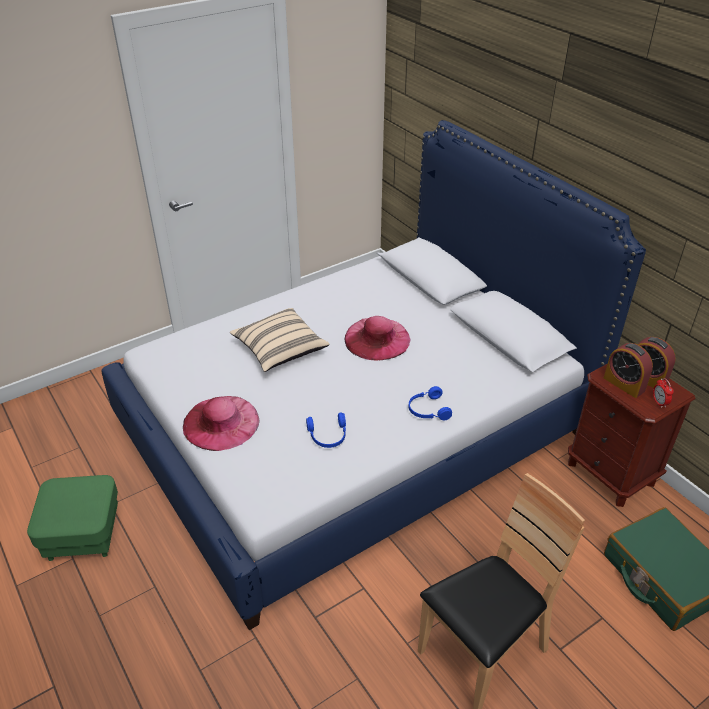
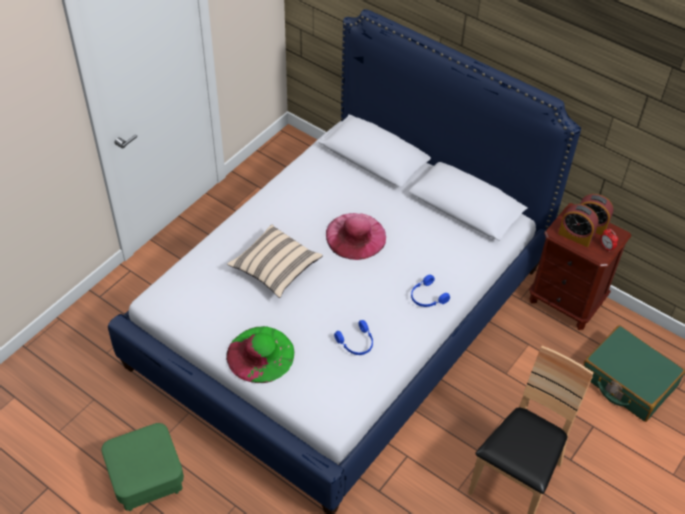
camera: 20 degrees left, 10 degrees up
(221, 422) = (260, 354): pink hat -> green hat

